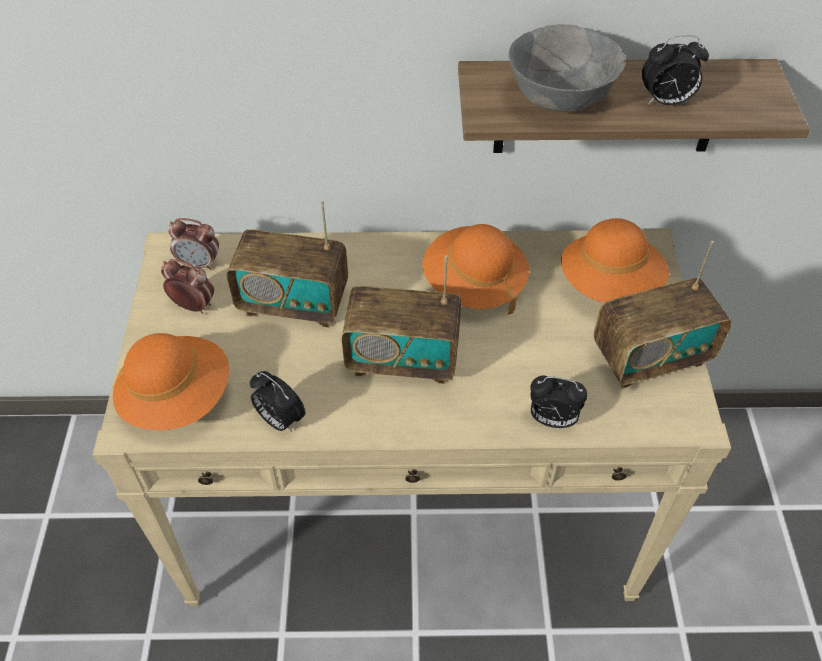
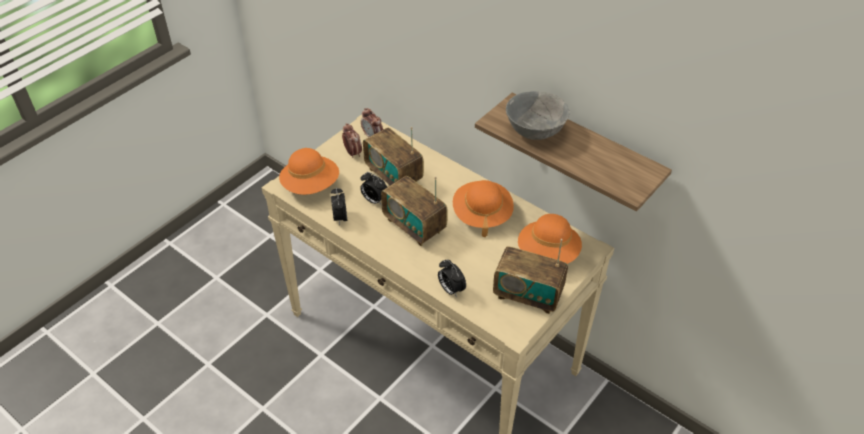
camera: 40 degrees right, 5 degrees down
(665, 102) = (582, 158): alarm clock -> alarm clock (374, 200)

